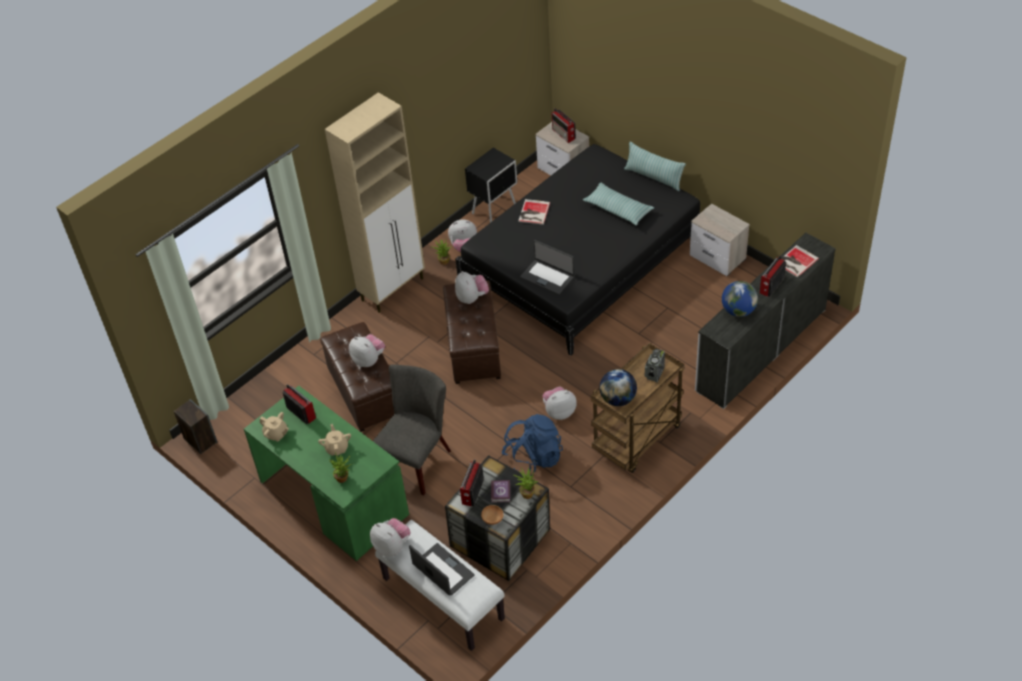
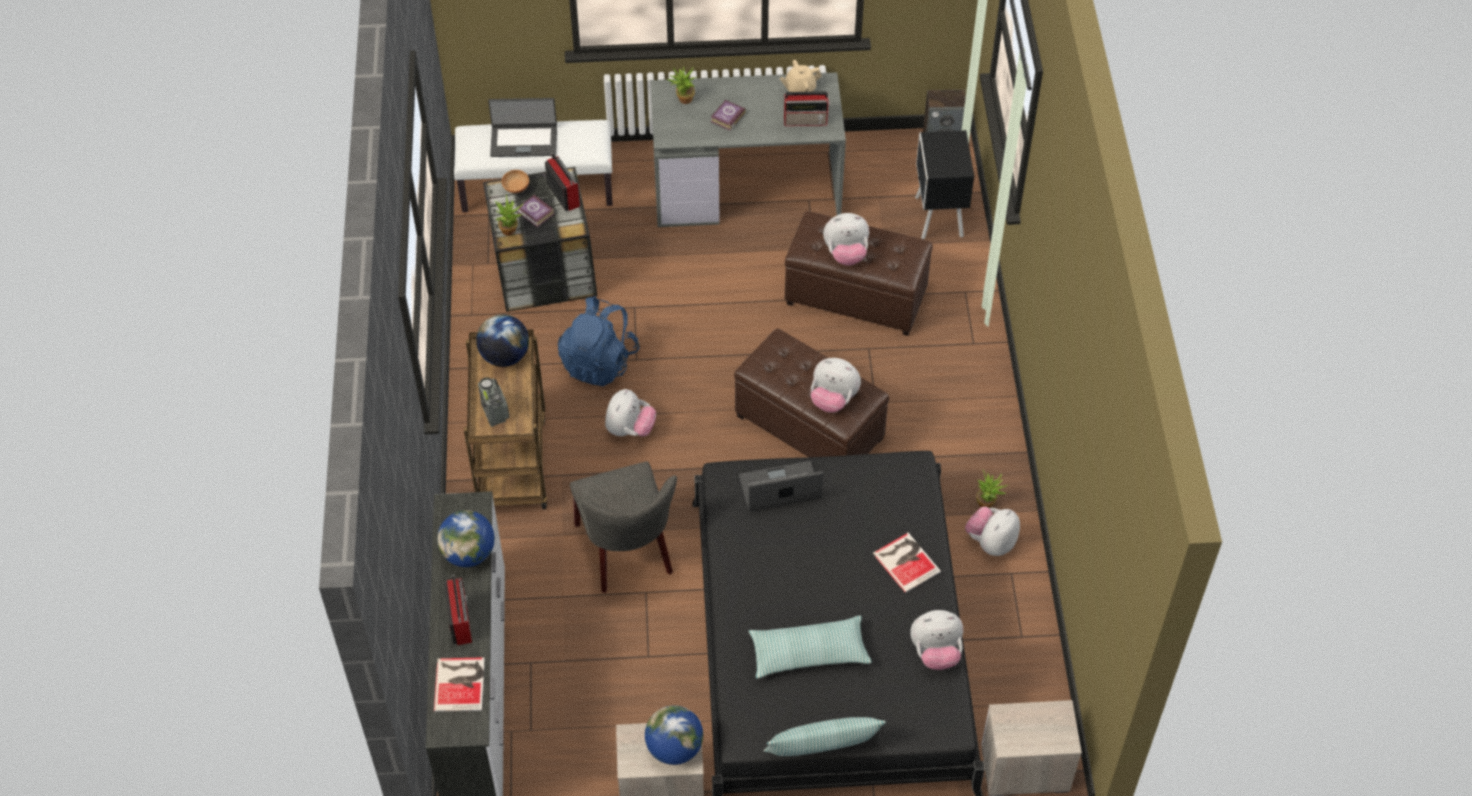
camera: 130 degrees right, 5 degrees up
(332, 498) = (747, 188): green desk -> grey desk
(337, 448) = (726, 117): beige teapot -> book
(392, 546) = (595, 128): plush toy -> plush toy (935, 652)
(393, 289) = (992, 424): beige cabinet -> none
(417, 459) = (715, 276): grey chair -> grey chair (627, 553)
(495, 209) = (1026, 627): black nightstand -> black nightstand (938, 218)
(564, 134) = (1033, 731): radio -> none
(713, 218) = (674, 748): none -> globe

